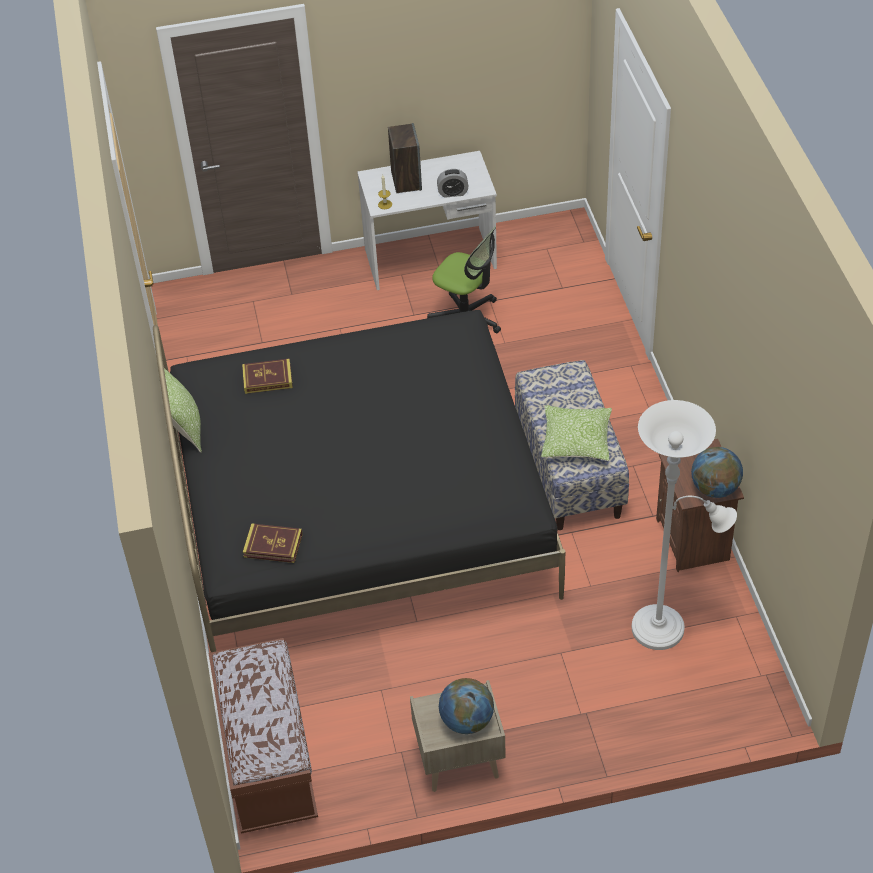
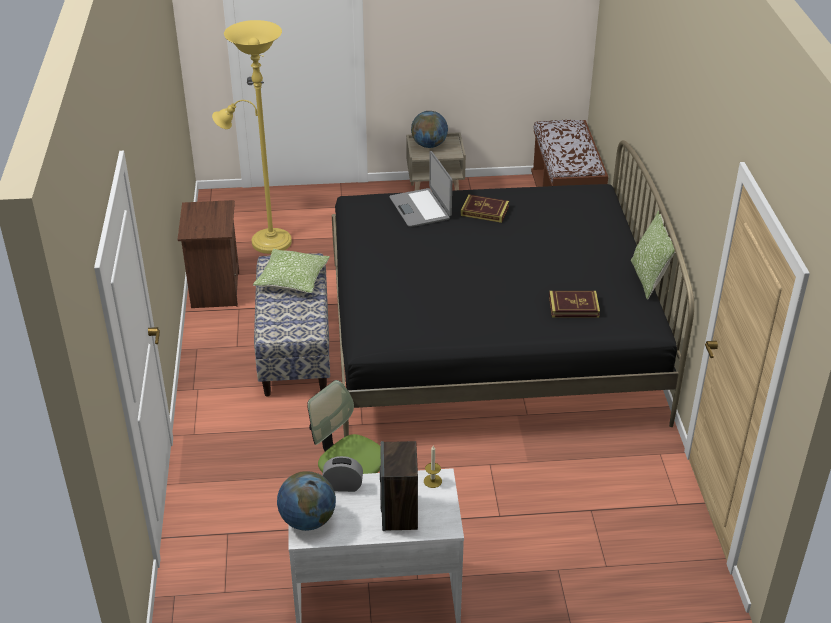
camera: 175 degrees left, 10 degrees down
(273, 545) = (562, 194): book -> book (484, 211)
(445, 497) = (420, 208): none -> laptop
(665, 628) = (266, 241): white floor lamp -> yellow floor lamp
(715, 488) = (201, 208): globe -> globe (308, 520)

